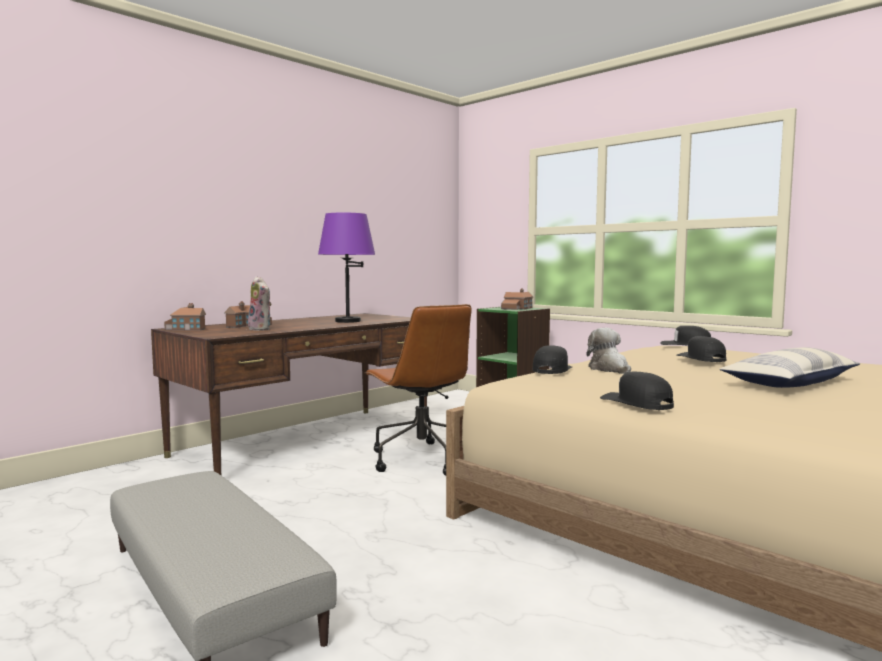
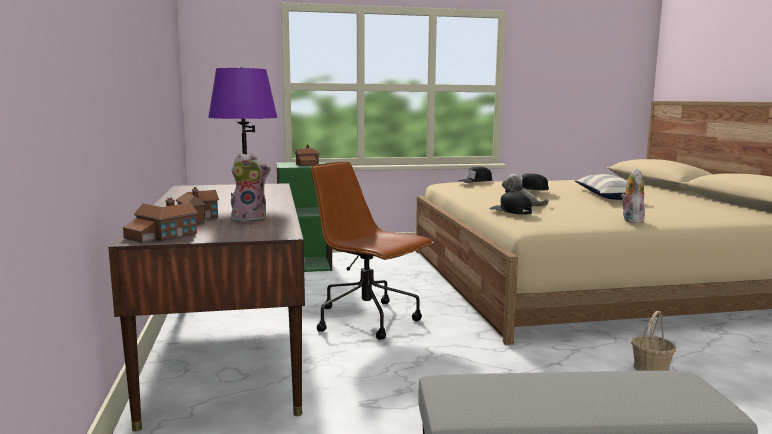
camera: 55 degrees left, 5 degrees up
(421, 459) = (368, 320): brown office chair -> brown office chair turned 150 degrees counterclockwise
(494, 603) = (651, 368): none -> basket
(637, 403) = (631, 220): black cap -> plush toy

